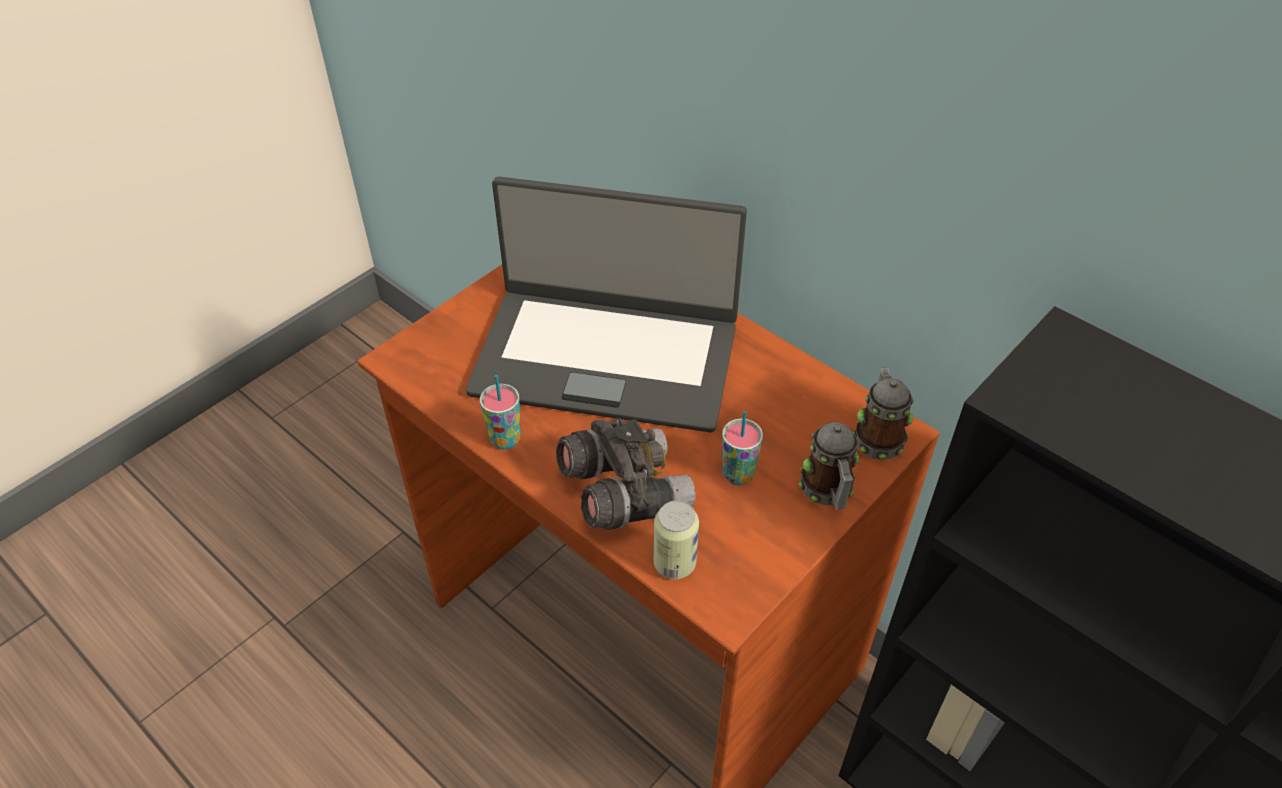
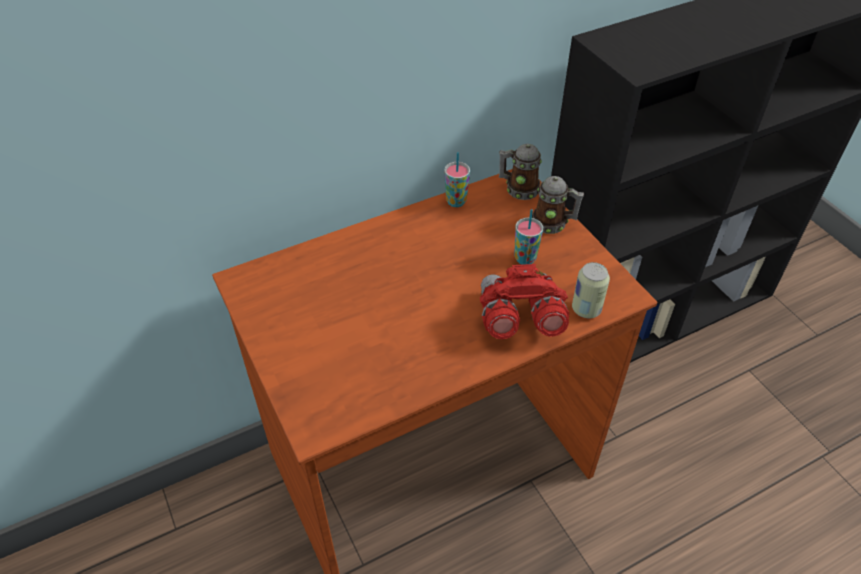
camera: 70 degrees left, 0 degrees up
(505, 439) = (441, 374): cup -> cup (456, 201)
(606, 356) = (385, 295): laptop -> none
(623, 492) = (518, 319): grey binoculars -> red binoculars

